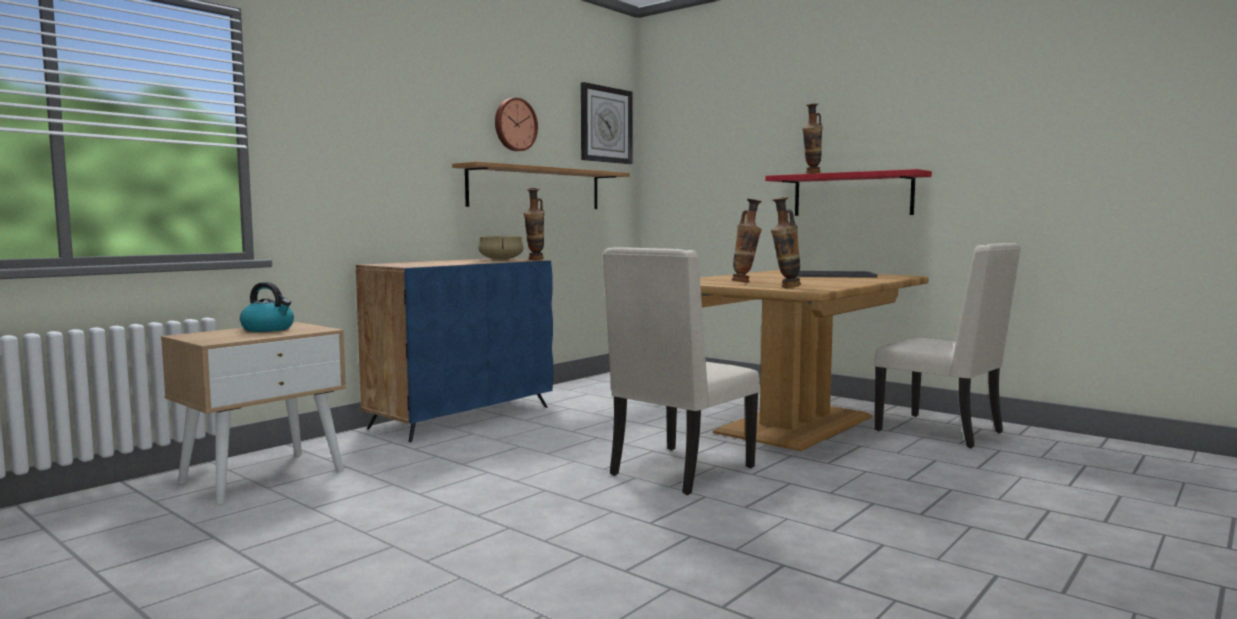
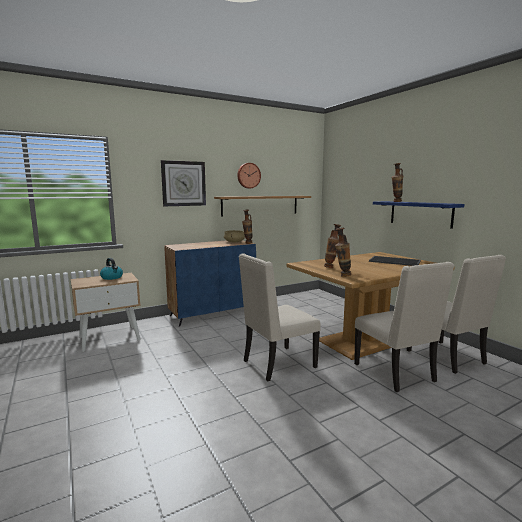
camera: 20 degrees right, 5 degrees up
(605, 125) = (302, 171): wall clock -> wall clock (183, 183)
(852, 194) = (420, 214): red shelf -> blue shelf
(887, 458) = (396, 373): none -> beige chair

